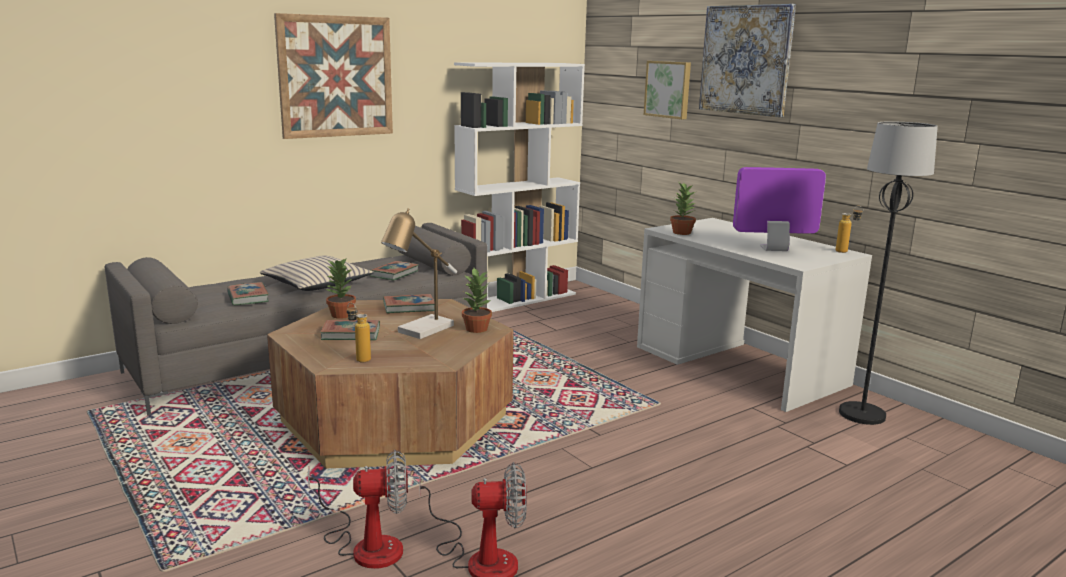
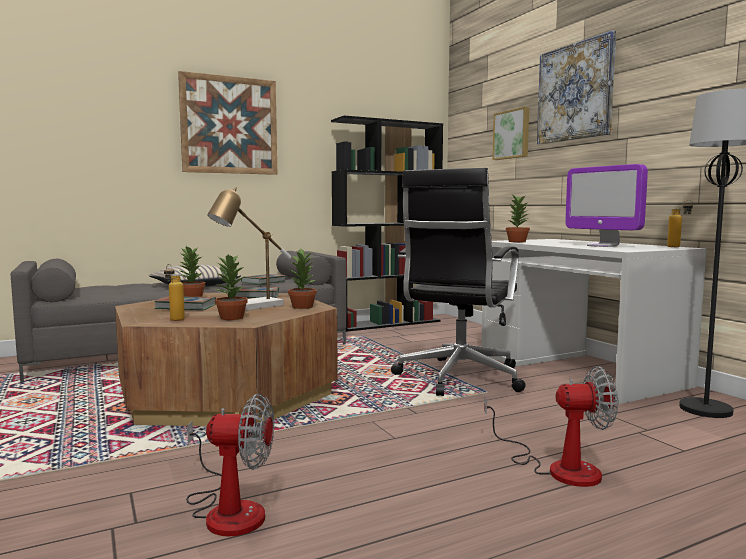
camera: 10 degrees right, 10 degrees down
(248, 297) = (128, 290): book -> none
(366, 545) = (119, 489): fan -> fan (558, 468)
(417, 354) = (231, 318): none -> potted plant
(517, 299) = (387, 323): white bookcase -> black bookcase
(625, 385) = (458, 378): none -> black office chair
(774, 249) = (603, 246): monitor -> monitor turned 135 degrees counterclockwise

